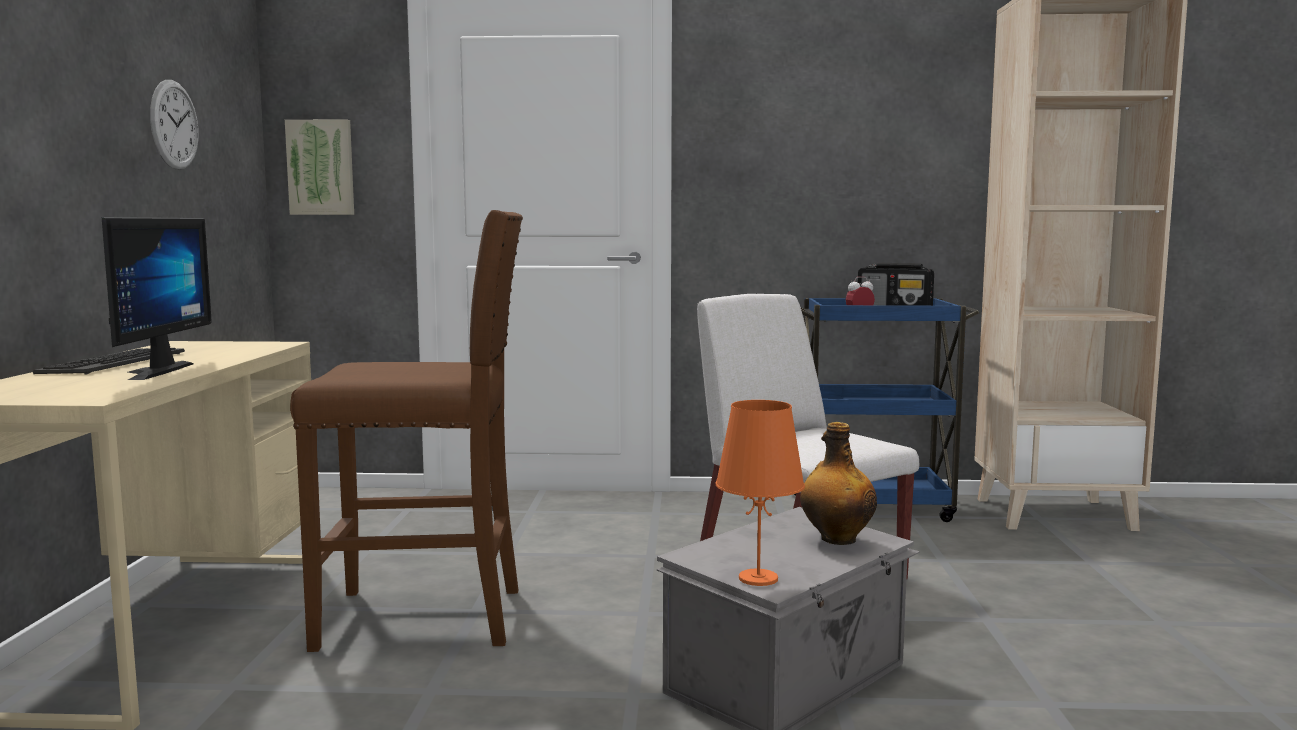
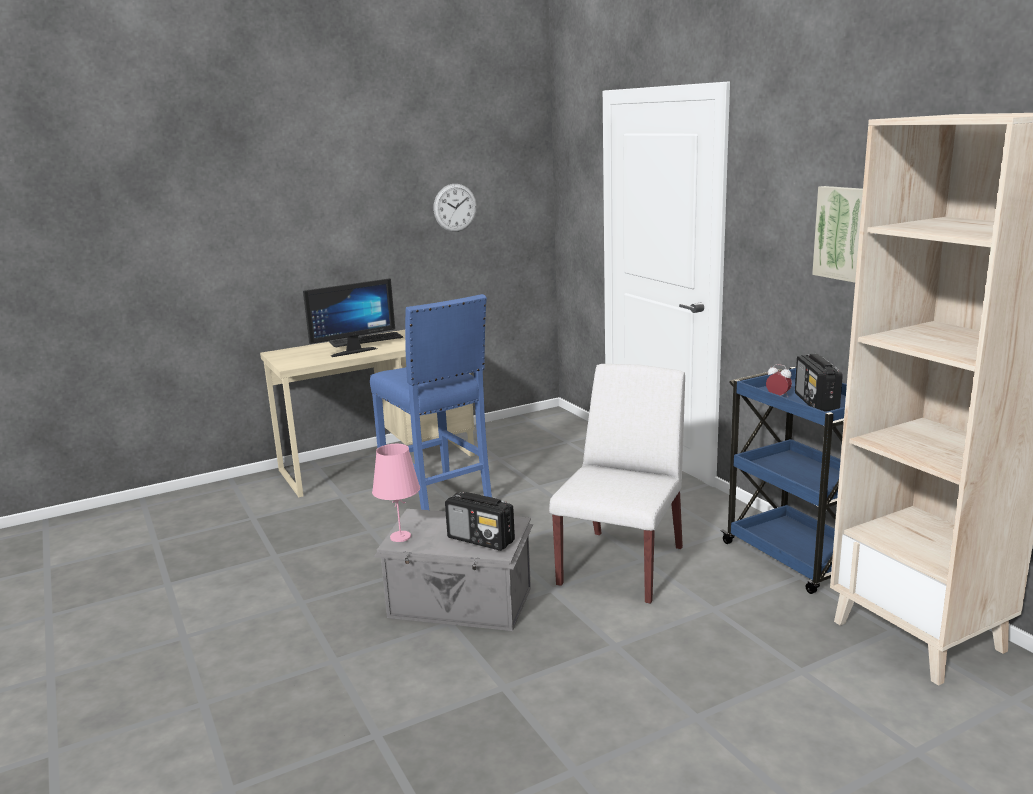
camera: 60 degrees right, 10 degrees up
(321, 167) = (571, 217): picture -> picture (844, 233)
(426, 618) = (437, 501): brown stool -> blue stool
(758, 578) = (401, 537): orange table lamp -> pink table lamp
(836, 539) = (481, 540): bottle -> radio

